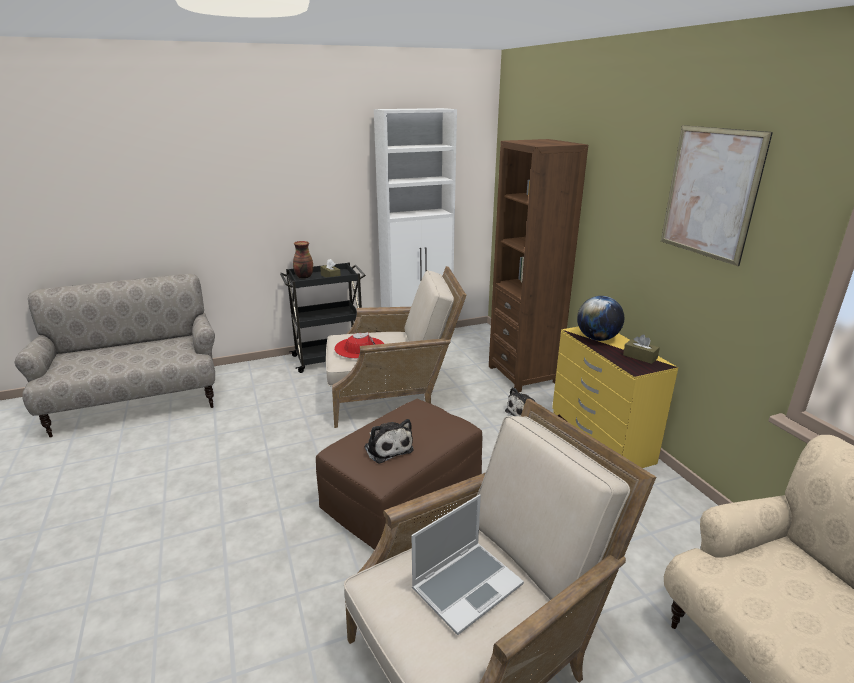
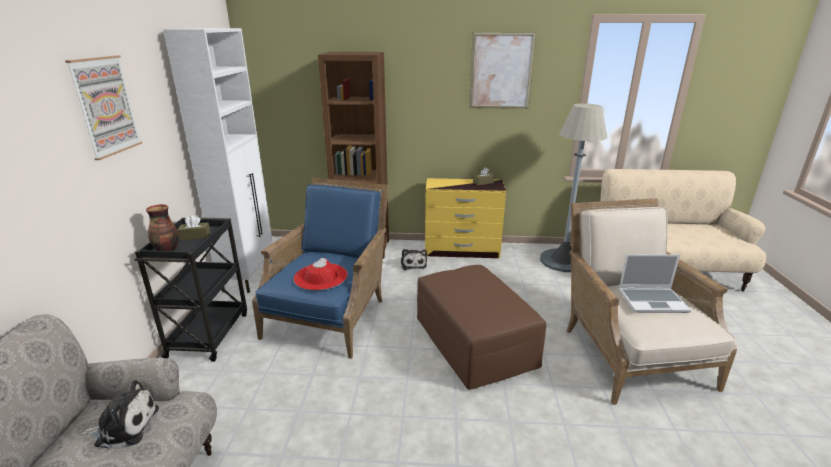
camera: 65 degrees left, 0 degrees up
(293, 163) = (105, 106): none -> picture
(387, 447) = (492, 301): plush toy -> plush toy (124, 426)
(393, 397) = (331, 313): beige armchair -> blue armchair
(467, 585) = (652, 301): laptop -> laptop turned 105 degrees clockwise
(597, 338) = (450, 184): globe -> none
(691, 544) = (563, 261): none -> grey floor lamp

